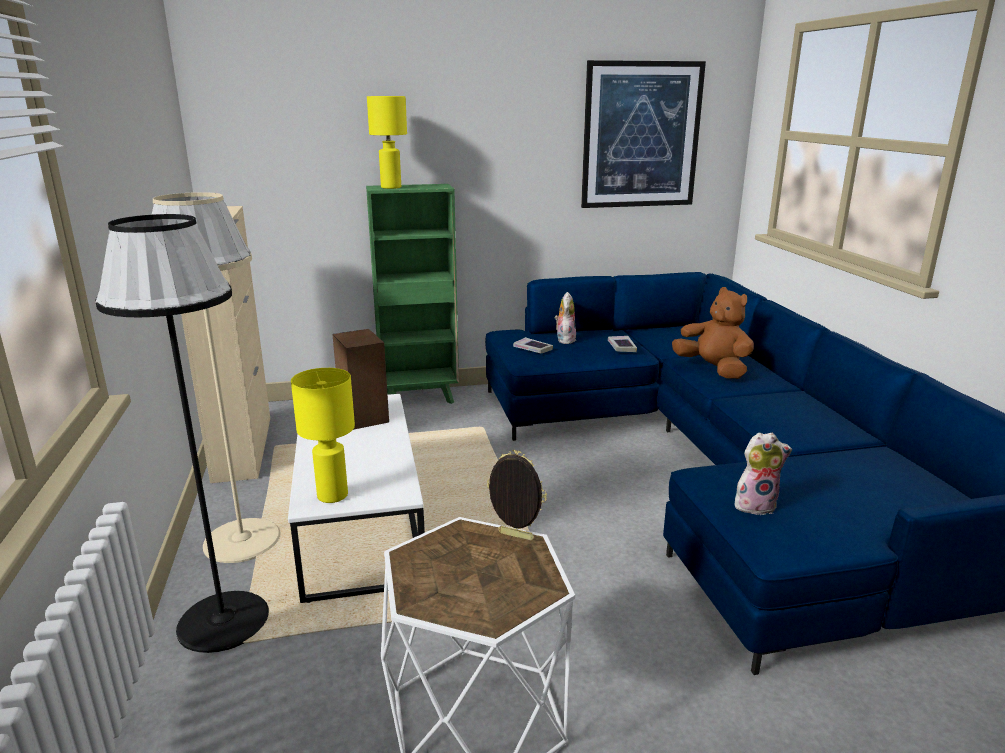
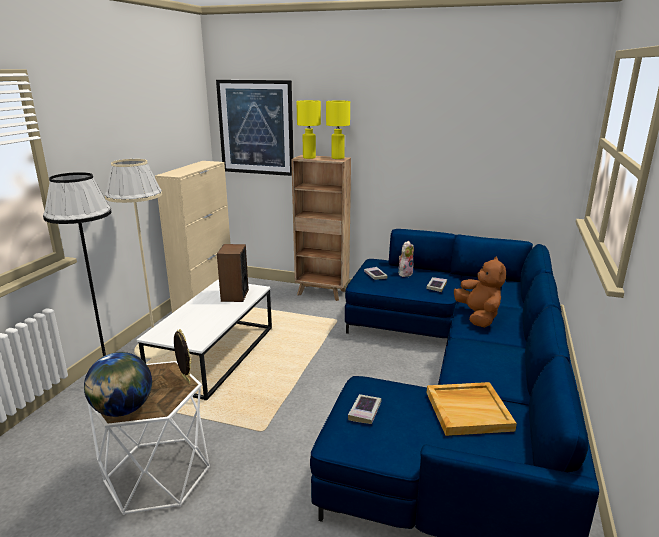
camera: 30 degrees right, 0 degrees up
(333, 496) = (168, 334): yellow table lamp -> yellow table lamp (338, 158)
(420, 398) = (322, 293): green bookcase -> brown bookcase
(490, 610) = (123, 410): none -> globe
(641, 135) = (495, 133): picture -> picture (256, 128)
(755, 505) = (365, 411): plush toy -> book
(848, 468) = (468, 410): none -> beige tray

